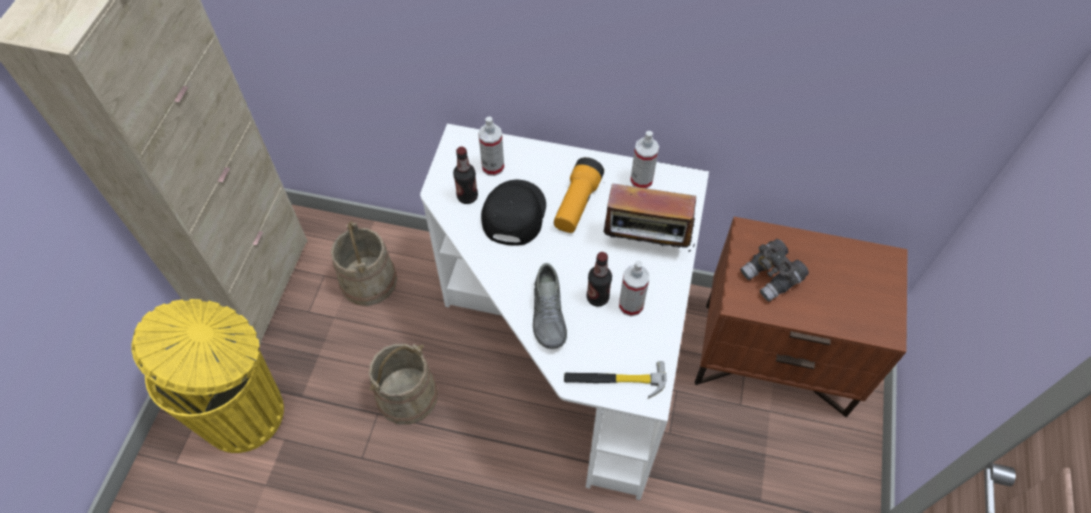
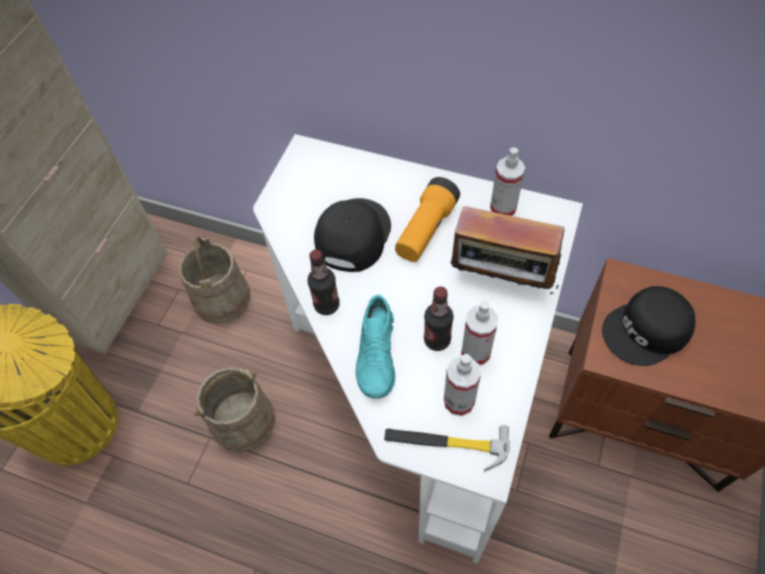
camera: 10 degrees right, 0 degrees up
(467, 196) = (304, 213): bottle -> bottle (326, 305)
(493, 167) = (337, 183): spray bottle -> spray bottle (459, 401)
(549, 314) = (377, 355): grey shoe -> turquoise shoe
(771, 277) = (647, 331): grey binoculars -> black cap

